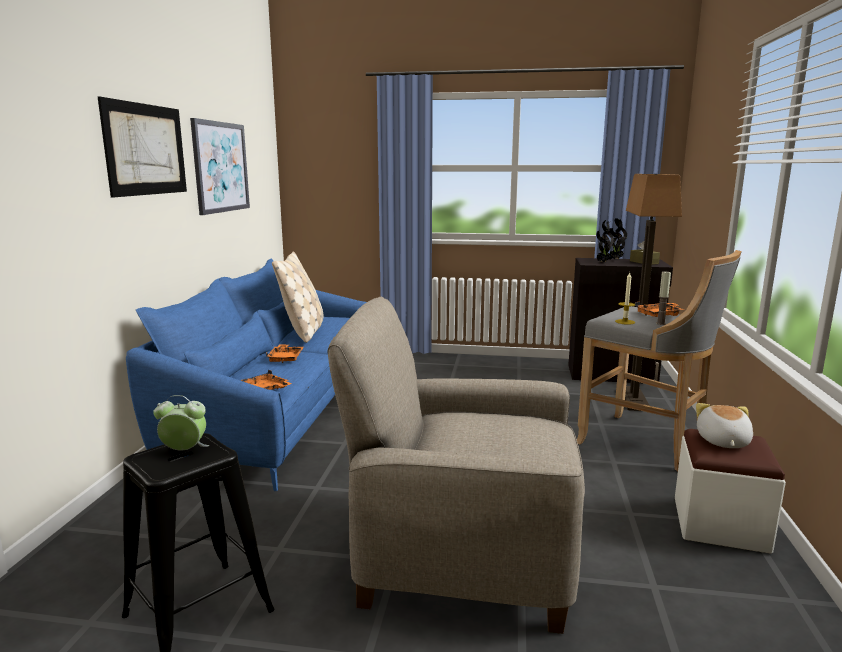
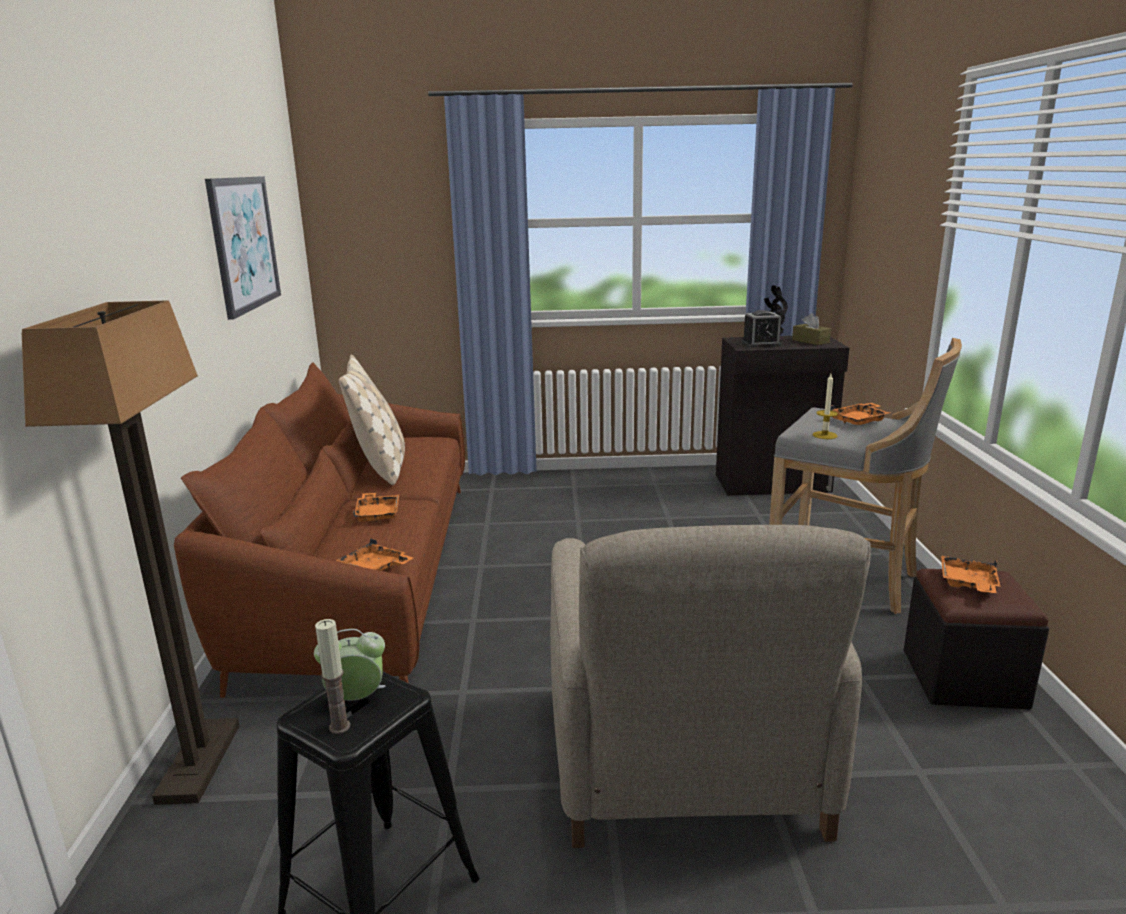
camera: 10 degrees left, 5 degrees up
(146, 149) = (161, 238): picture -> none
(281, 407) = (363, 574): blue sofa -> brown sofa
(463, 553) = (684, 760): beige armchair -> beige armchair turned 90 degrees counterclockwise
(603, 262) = (761, 344): potted plant -> alarm clock
(632, 400) = (810, 518): floor lamp -> floor lamp (199, 762)
(660, 323) = (868, 434): candle -> candle (339, 727)
(720, 524) = (963, 678): white ottoman -> black ottoman
(722, 441) = (968, 584): plush toy -> orange tray

